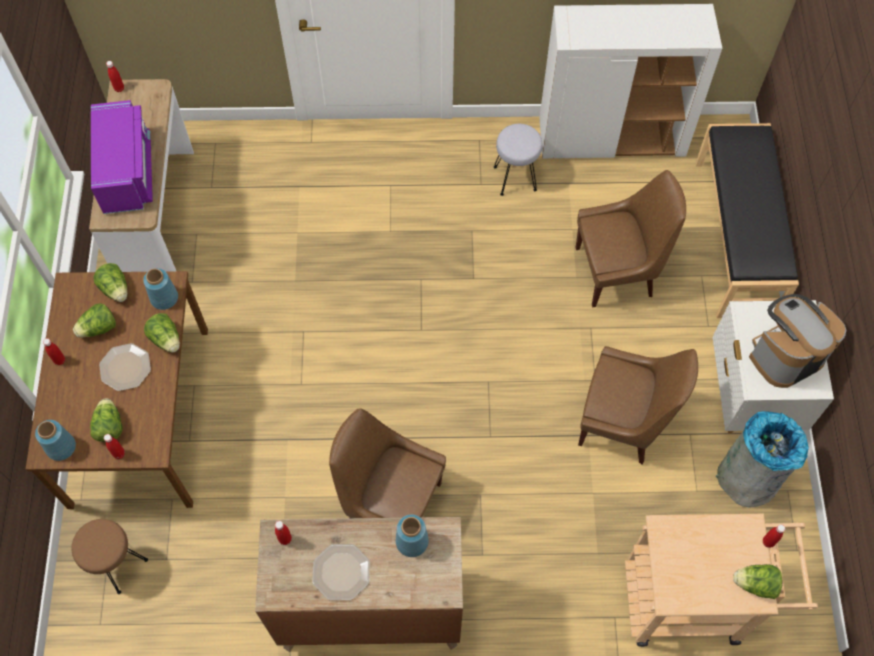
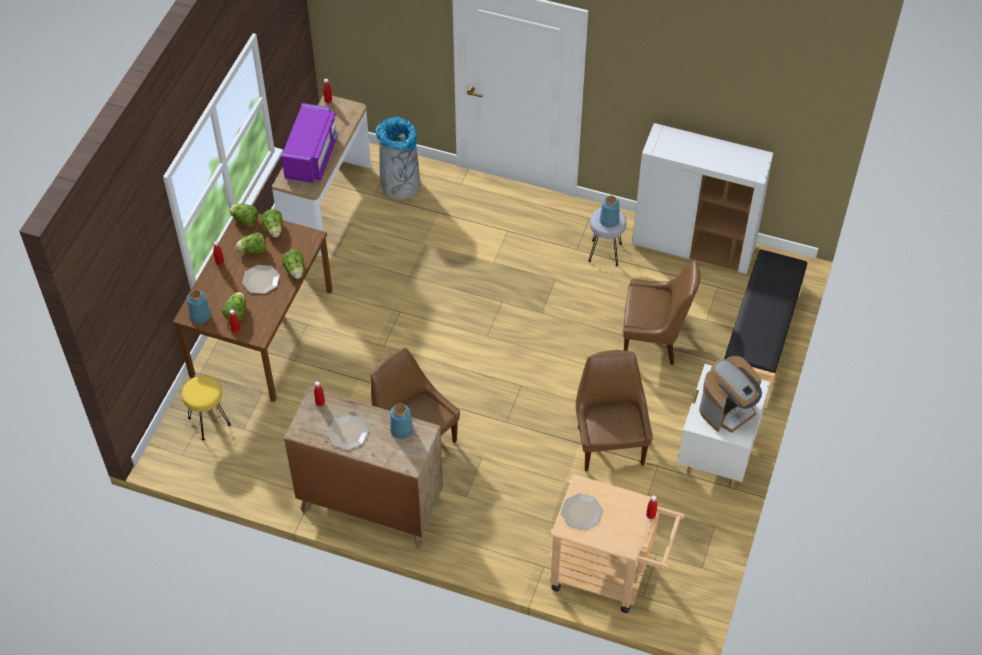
camera: 20 degrees right, 10 degrees down
(117, 565) = (208, 422): brown stool -> yellow stool
(164, 298) = (304, 244): blue vase -> blue vase (609, 221)
(623, 423) = (610, 443): brown chair -> brown chair turned 135 degrees counterclockwise
(681, 569) = (581, 512): none -> plate
(747, 479) = (686, 509): grey trash can -> grey trash can (400, 185)
(755, 584) = (628, 538): lettuce -> lettuce (245, 220)
(785, 355) = (728, 410): coffee machine -> coffee machine turned 150 degrees clockwise

